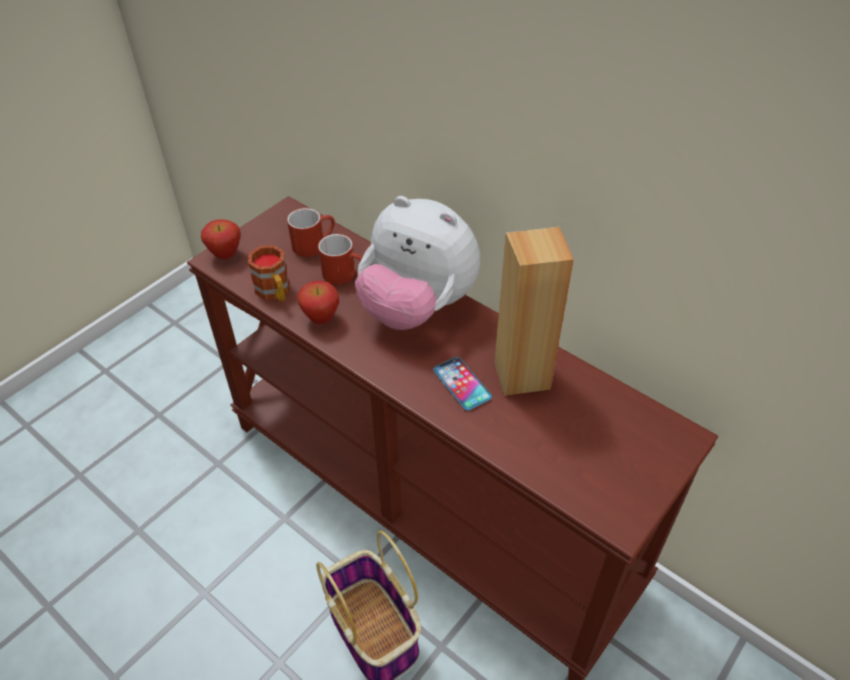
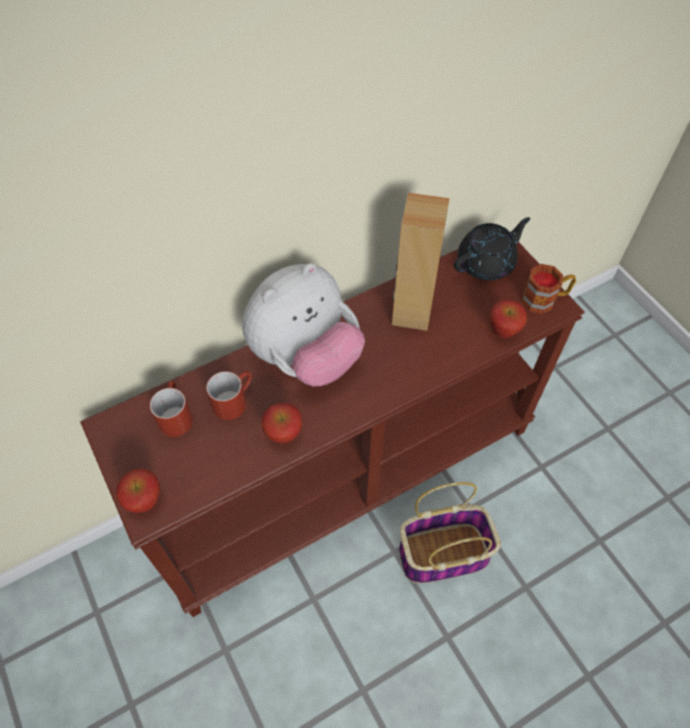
camera: 70 degrees left, 10 degrees up
(275, 292) = (228, 466): mug -> mug (544, 299)
(462, 384) = (405, 353): phone -> none
(543, 469) = (503, 332): none -> apple
(641, 428) = (486, 263): none -> black teapot

